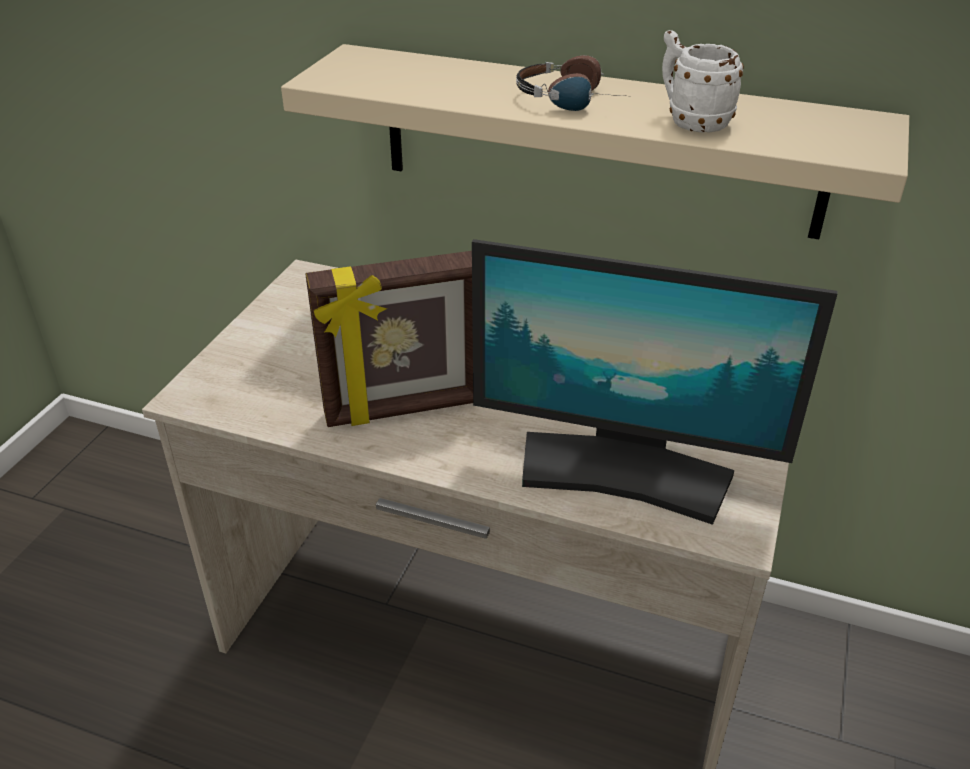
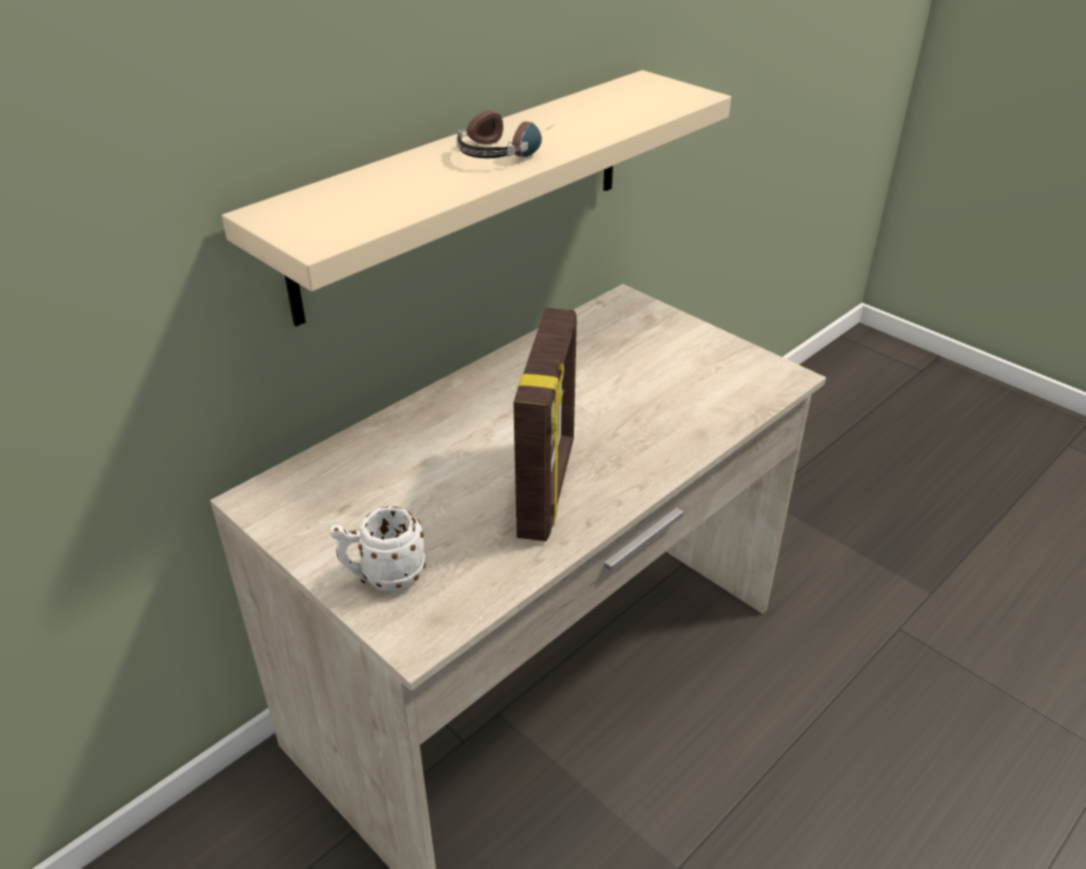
camera: 65 degrees left, 0 degrees up
(623, 472) = (700, 400): monitor -> none
(690, 121) = (592, 125): white mug -> white mug (383, 577)

